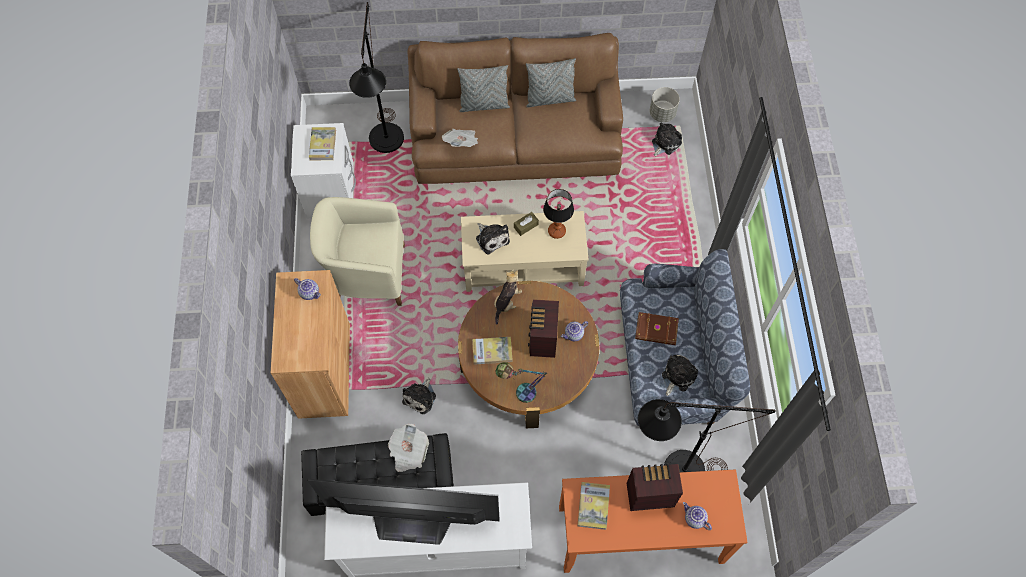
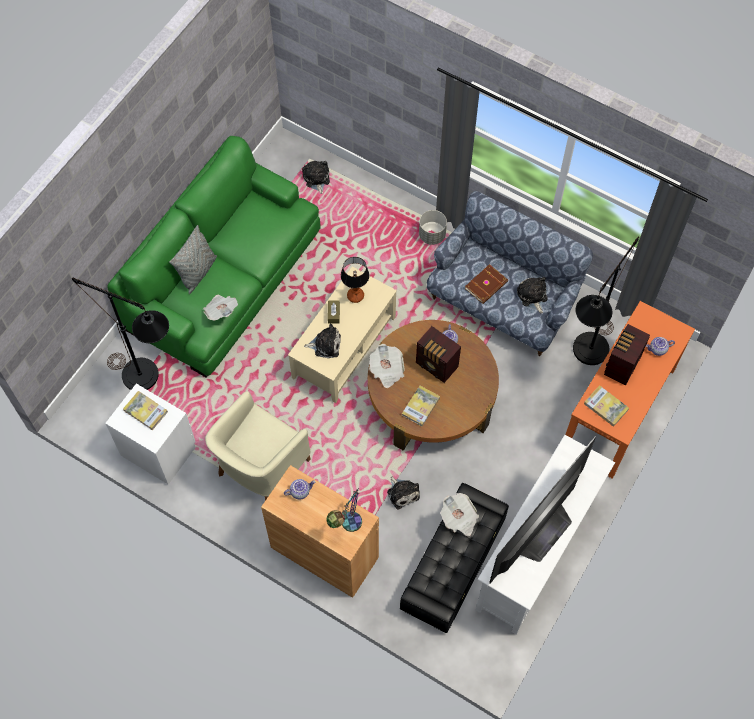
camera: 55 degrees left, 0 degrees up
(507, 302) = (387, 370): plush toy -> newspaper
(515, 139) = (224, 279): brown sofa -> green sofa
(519, 391) = (468, 408): table lamp -> table lamp (346, 526)
(550, 99) = (233, 223): grey pillow -> none
(662, 113) = (288, 162): grey planter -> grey planter (432, 235)

